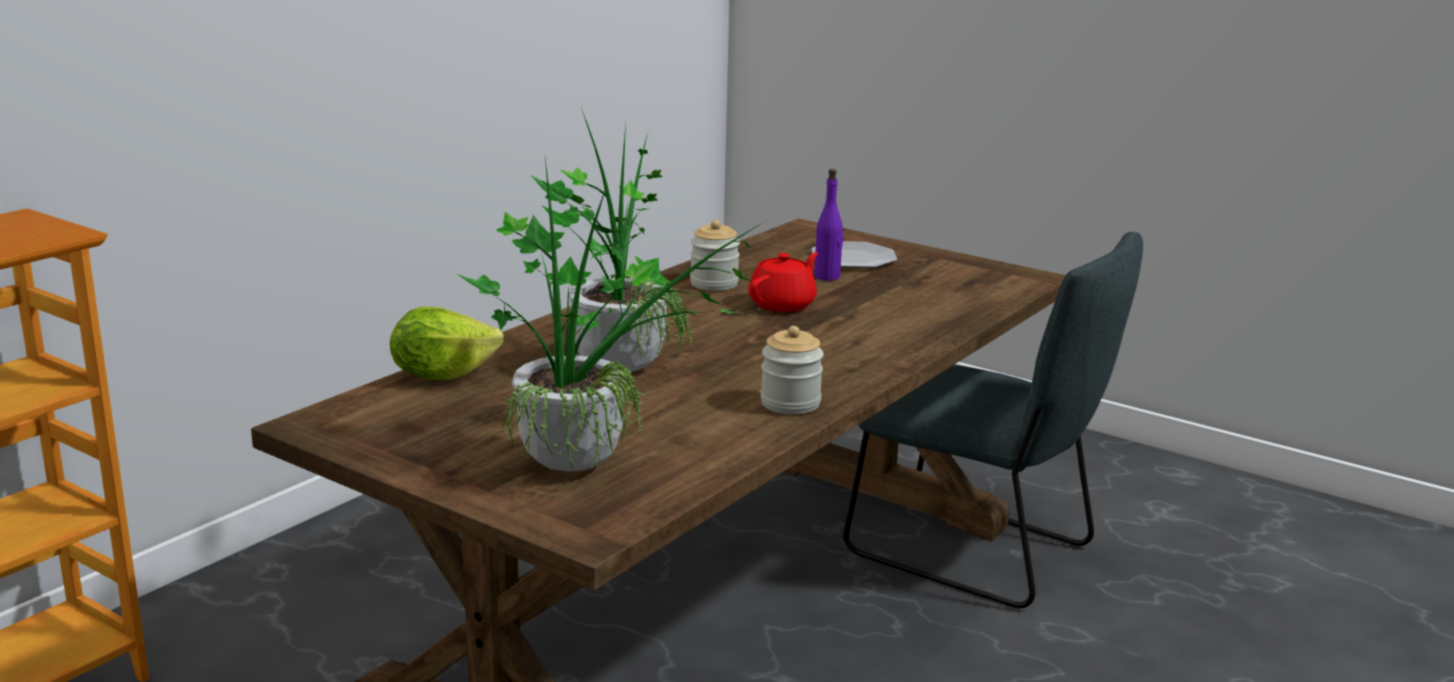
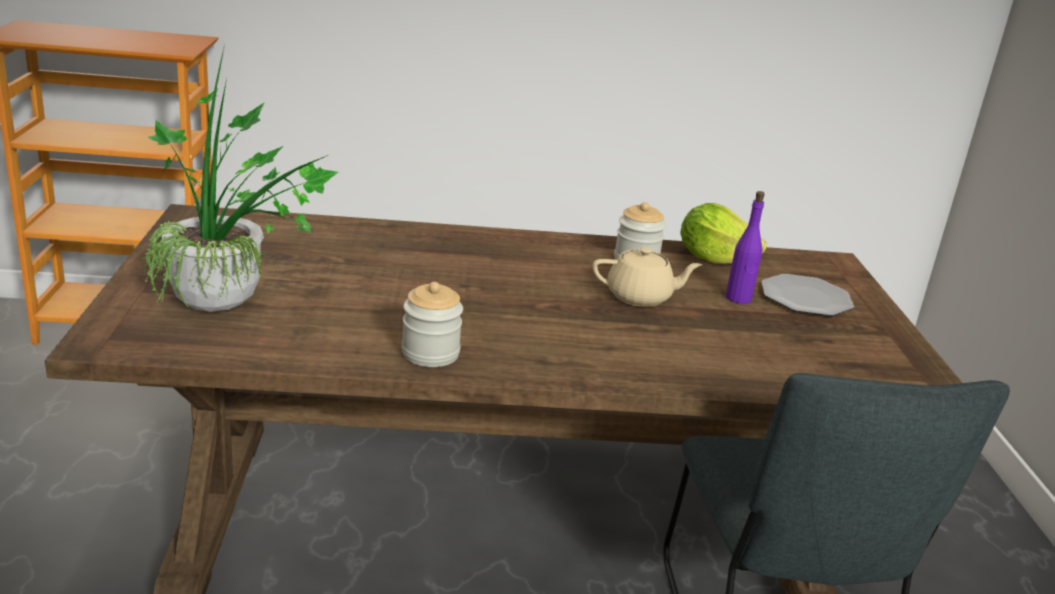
camera: 50 degrees right, 5 degrees up
(442, 375) = (317, 226): lettuce -> lettuce (713, 258)
(617, 360) = (423, 269): potted plant -> none
(783, 304) = (640, 297): red teapot -> beige teapot

